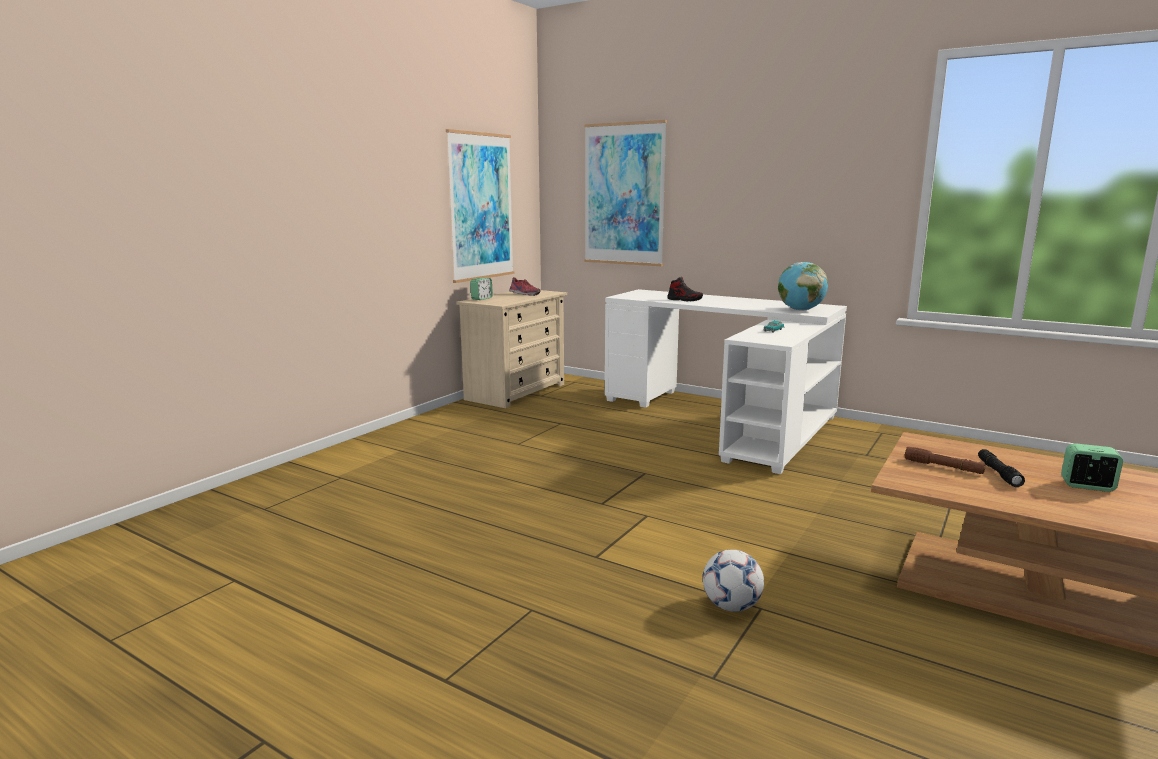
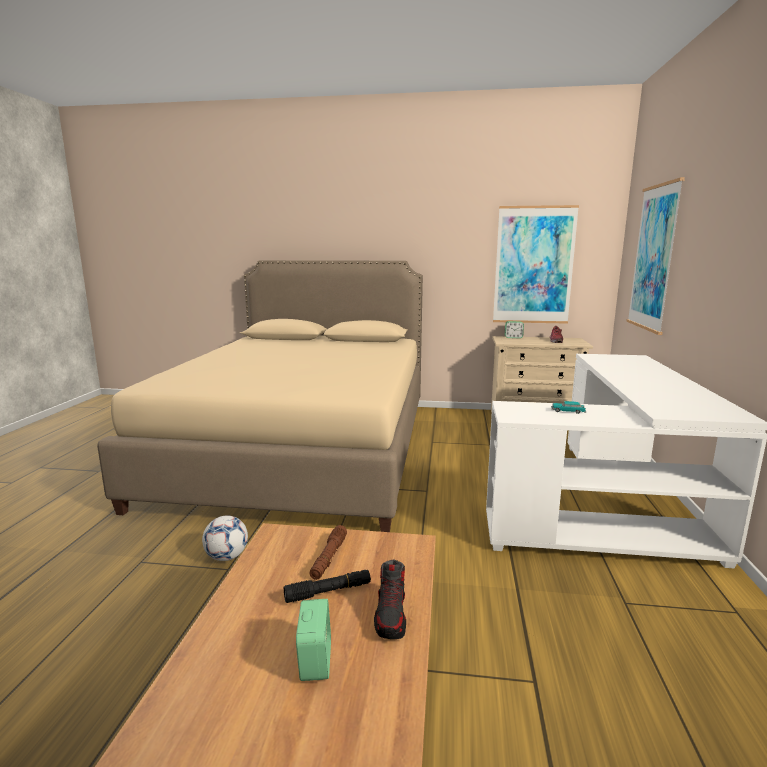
camera: 65 degrees right, 0 degrees up
(437, 516) = (303, 448): none -> beige bed
(684, 300) = (622, 370): shoe -> shoe (391, 615)
(800, 310) = (671, 406): globe -> none

